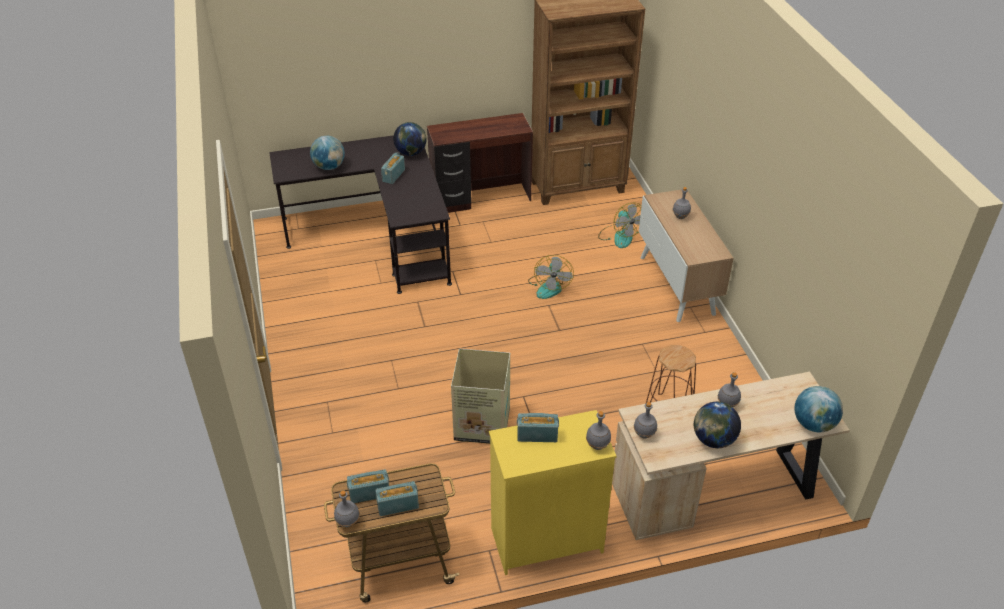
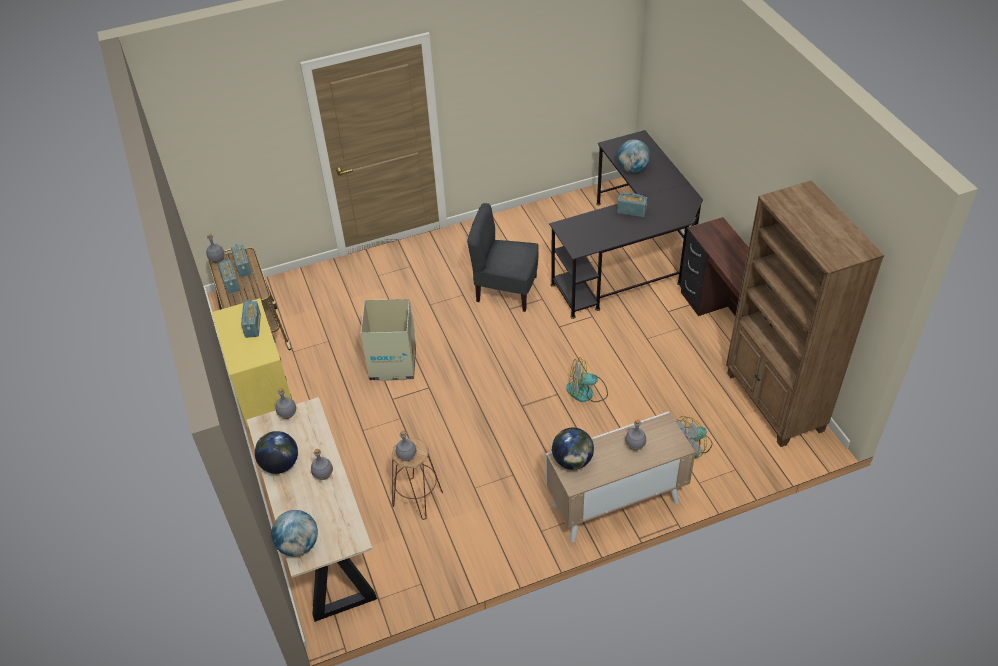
camera: 85 degrees right, 5 degrees up
(396, 326) = (506, 290): none -> grey chair
(411, 153) = (674, 216): globe -> globe (572, 461)
(598, 445) = (240, 362): grey bottle -> grey bottle (407, 457)

